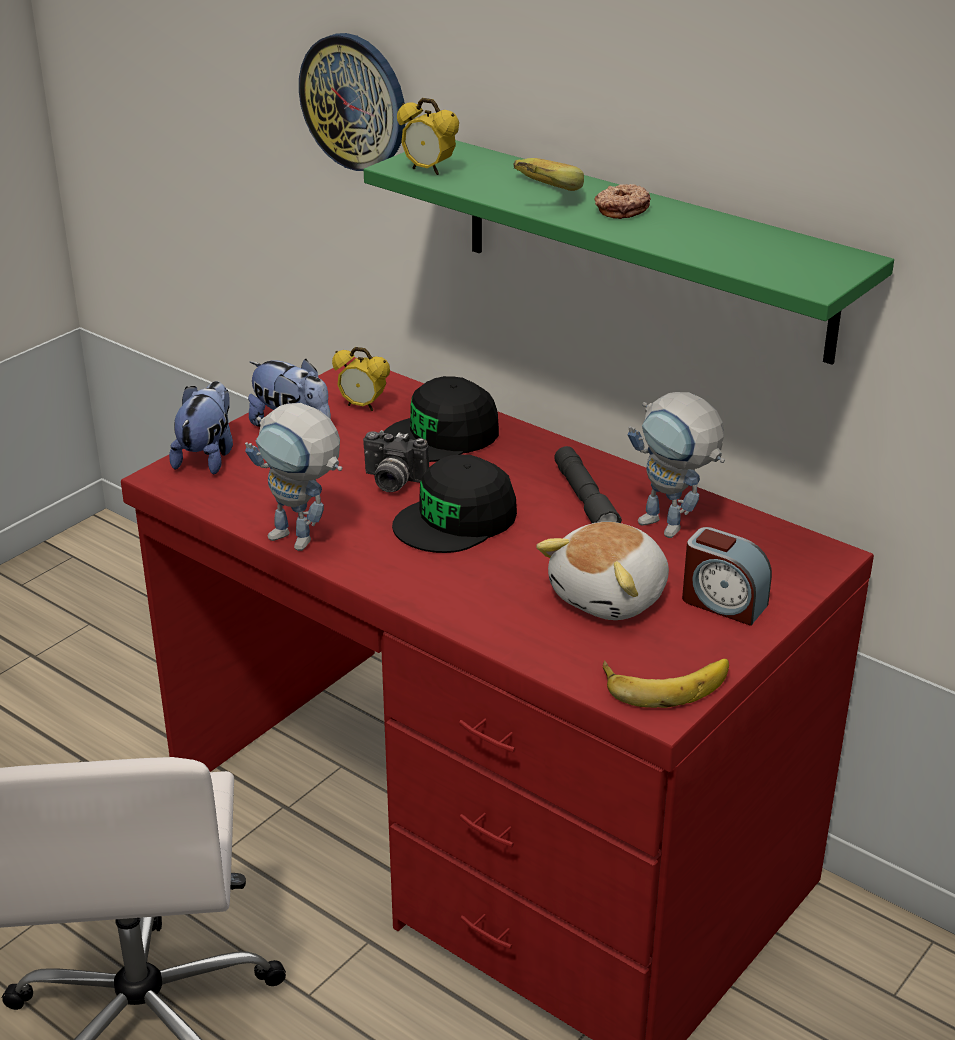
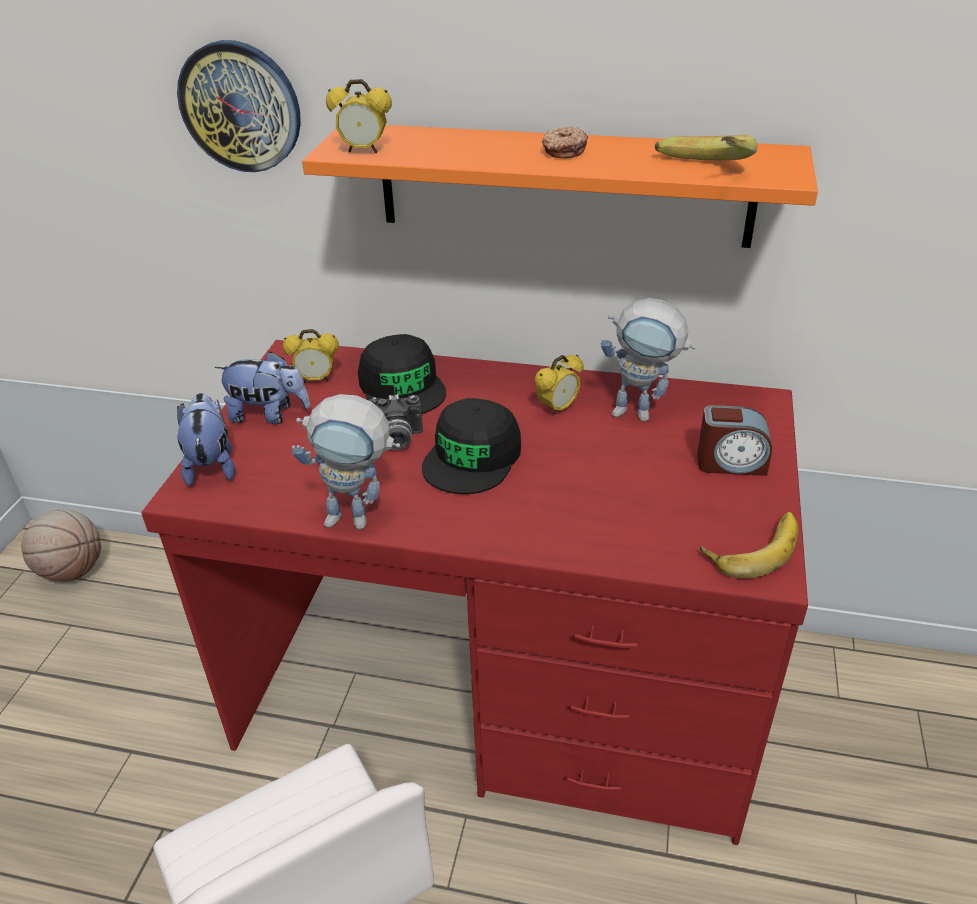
camera: 25 degrees left, 5 degrees up
(118, 571) = (73, 570): none -> basketball
(442, 435) = (402, 387): black cap -> black cap turned 60 degrees counterclockwise
(534, 196) = (480, 154): banana -> banana (700, 172)
(585, 500) = (558, 409): grey flashlight -> alarm clock
(611, 597) = (648, 486): plush toy -> none
(644, 248) = (563, 185): green shelf -> orange shelf

